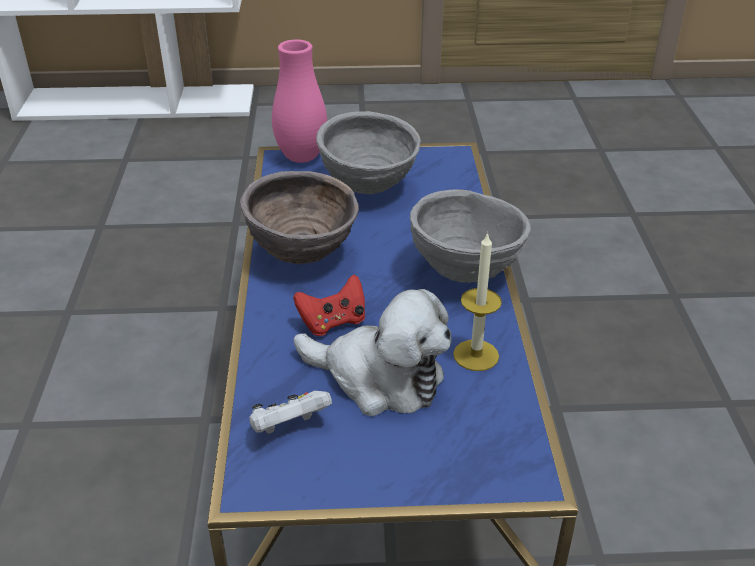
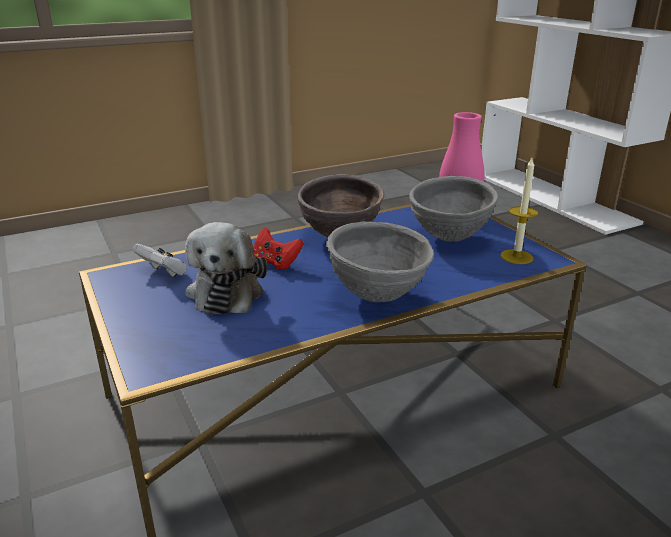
camera: 65 degrees right, 10 degrees down
(476, 355) = (277, 321): candle -> candle (516, 257)

